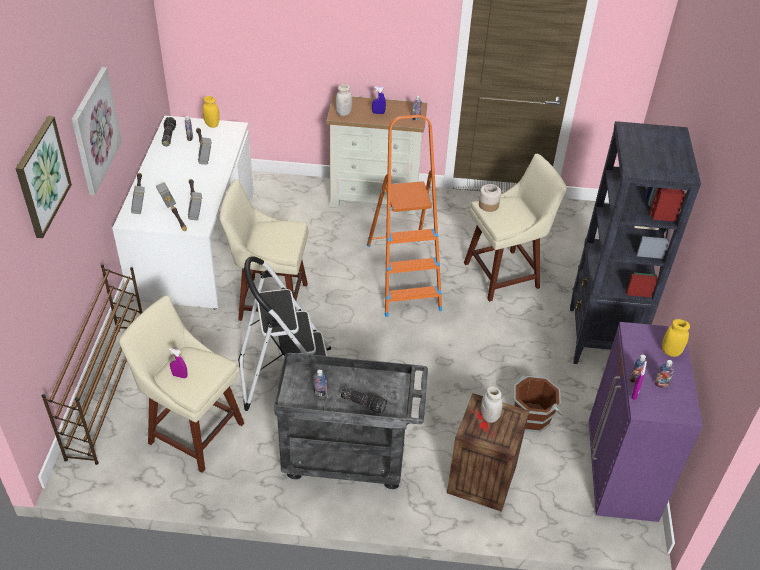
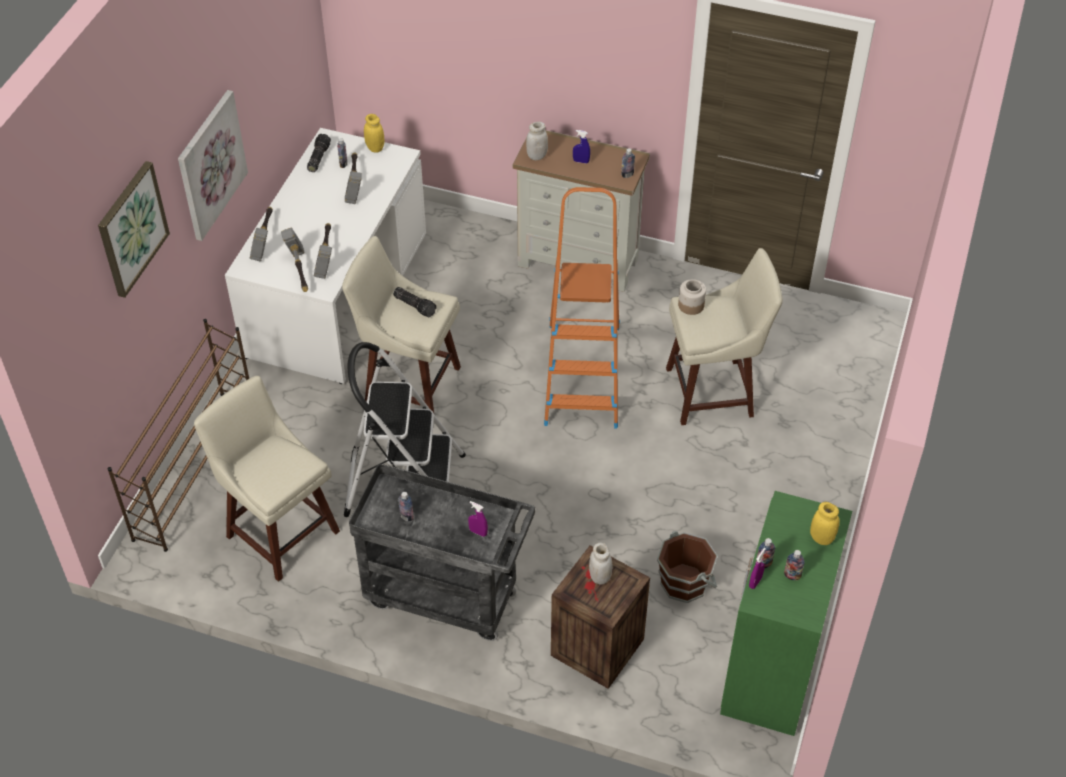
camera: 15 degrees right, 5 degrees up
(179, 376) = (260, 470): purple spray bottle -> purple spray bottle (478, 532)
(364, 403) = (452, 537): flashlight -> flashlight (415, 305)
(600, 339) = (808, 497): black bookcase -> none
(622, 469) = (772, 666): purple cabinet -> green cabinet

